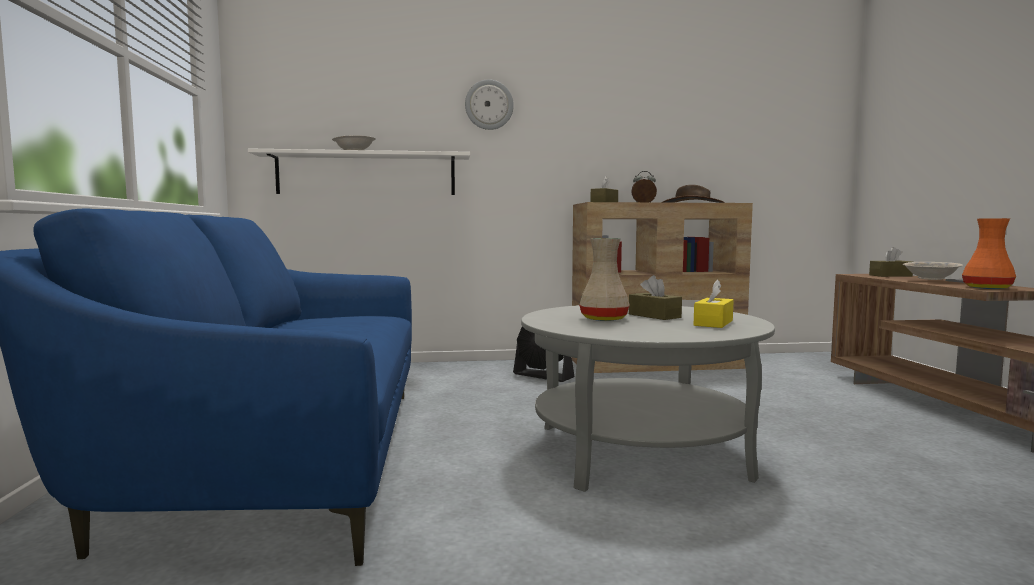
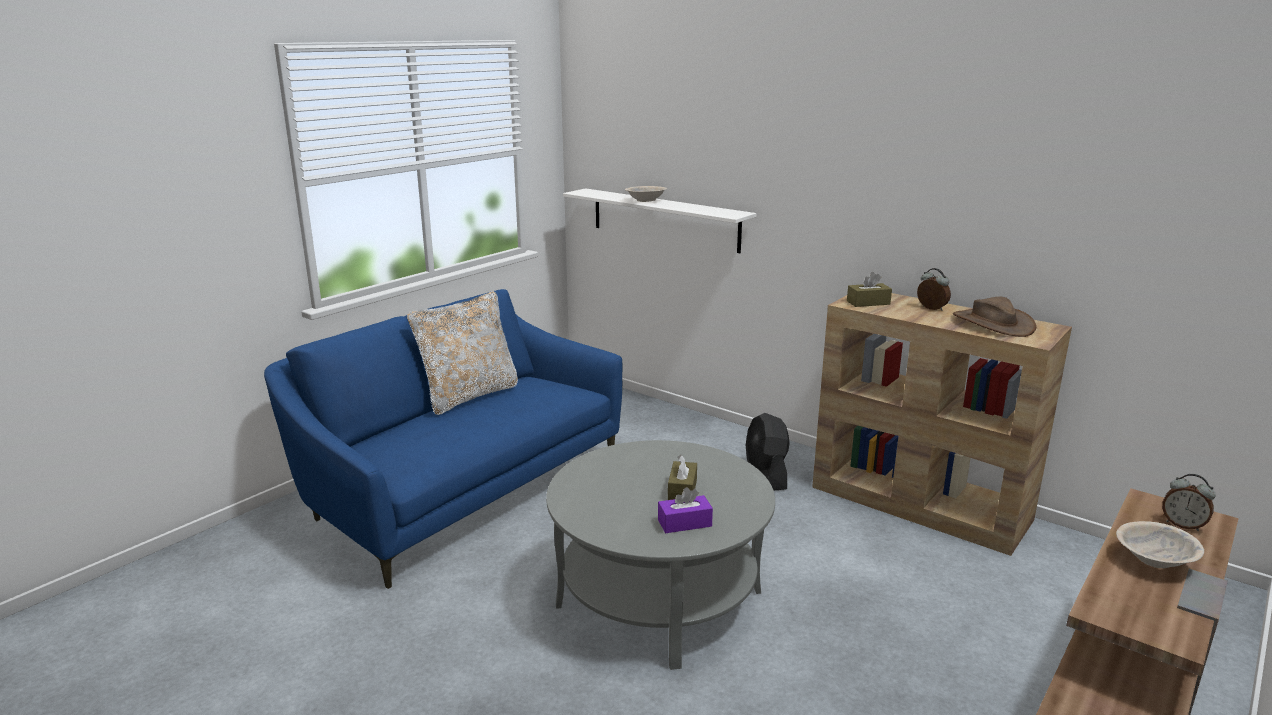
camera: 45 degrees right, 15 degrees up
(277, 327) = (471, 397): none -> white pillow
(489, 105) = (780, 157): wall clock -> none
(603, 319) = (631, 479): beige vase -> none
(713, 323) = (684, 523): yellow tissue box -> purple tissue box
(890, 275) = (1182, 525): brown tissue box -> alarm clock
(988, 288) = (1121, 611): orange vase -> none

